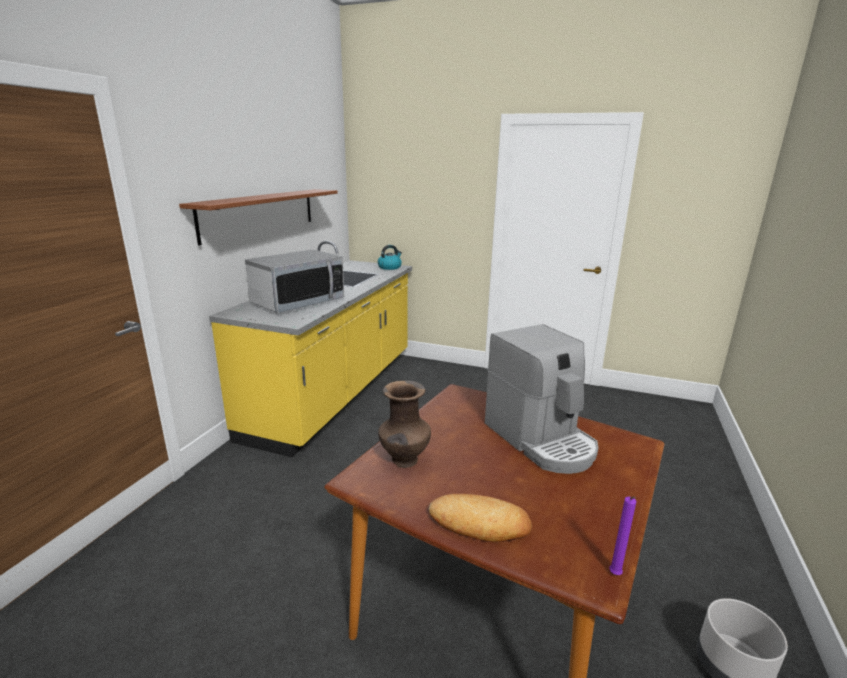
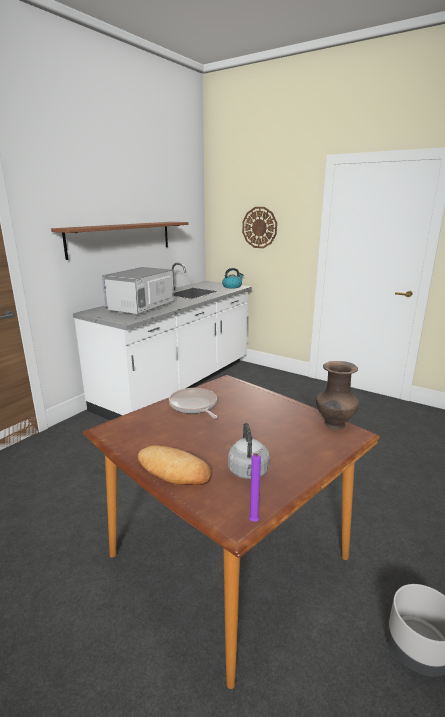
camera: 15 degrees right, 0 degrees up
(298, 302) = (141, 307): microwave -> microwave turned 150 degrees clockwise
(336, 393) = (178, 384): yellow counter -> white counter
(404, 461) = (150, 422): brown vase -> brown vase (334, 425)
(420, 196) = (259, 227): none -> wall clock
(442, 430) = (194, 406): none -> frying pan
(541, 440) = (268, 421): coffee machine -> none
(565, 511) = (248, 472): none -> grey kettle

